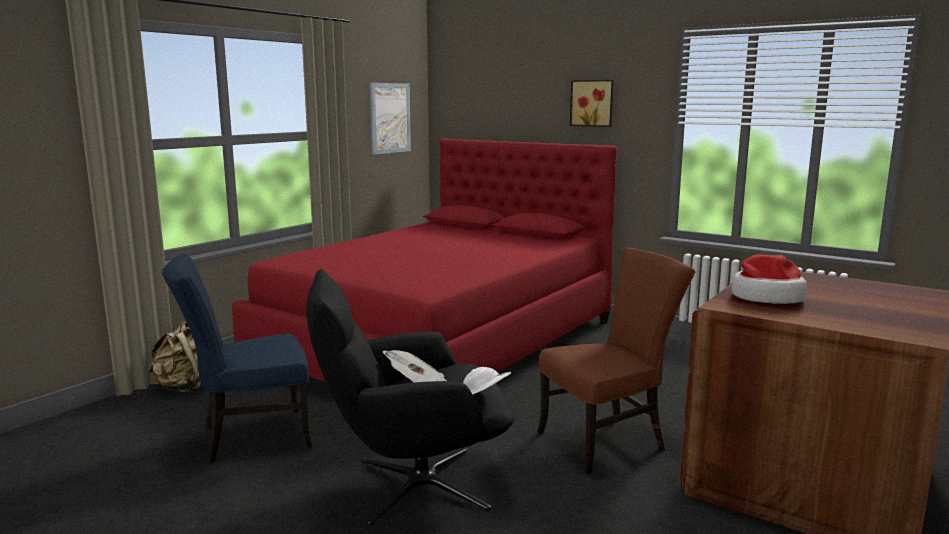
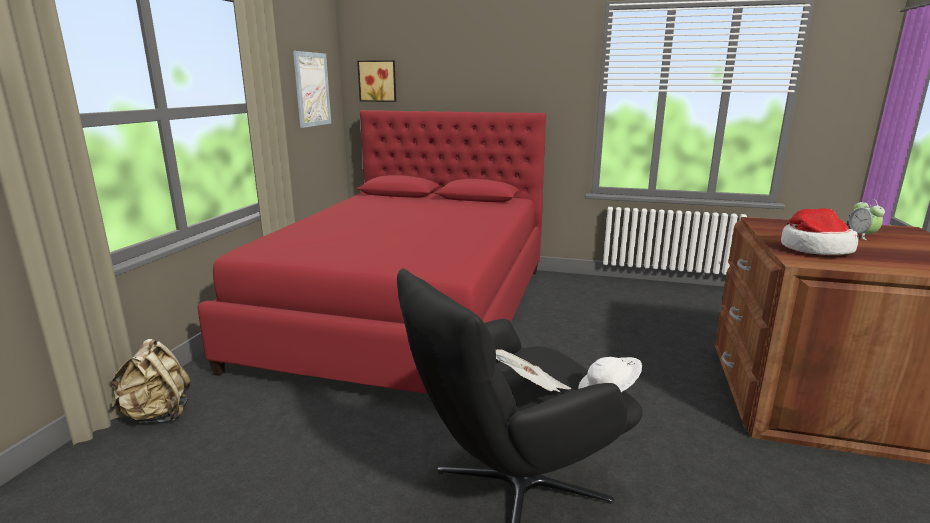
camera: 20 degrees left, 5 degrees up
(248, 437) = (285, 468): blue chair -> none
(592, 103) = (518, 73): picture -> picture (378, 81)
(608, 440) = (642, 393): brown chair -> none
(855, 293) = (861, 236): none -> alarm clock

